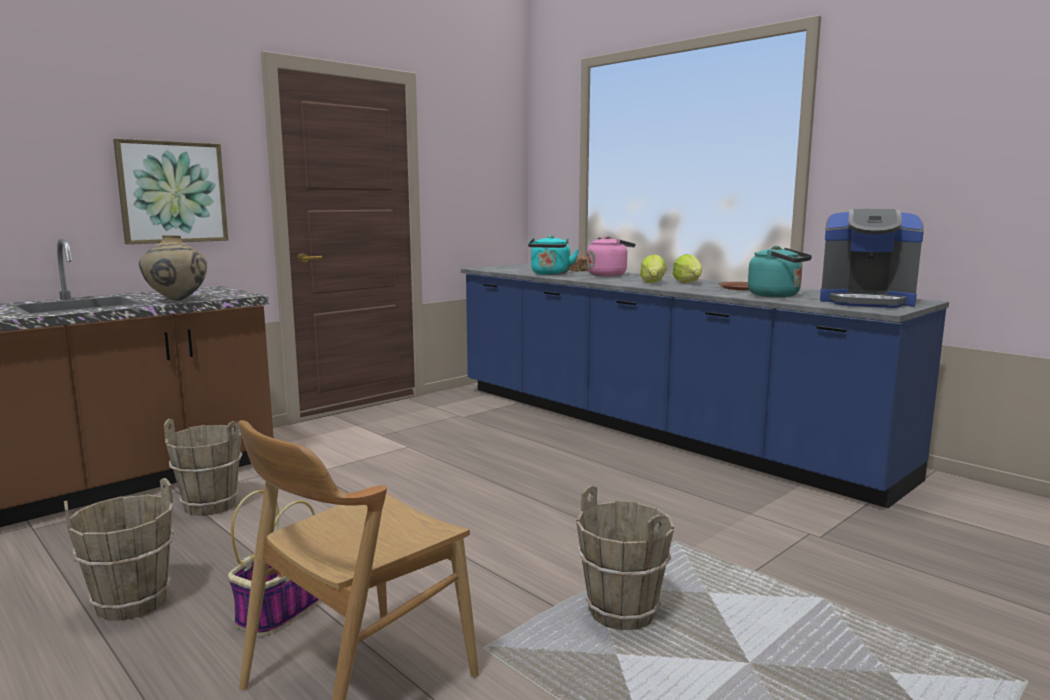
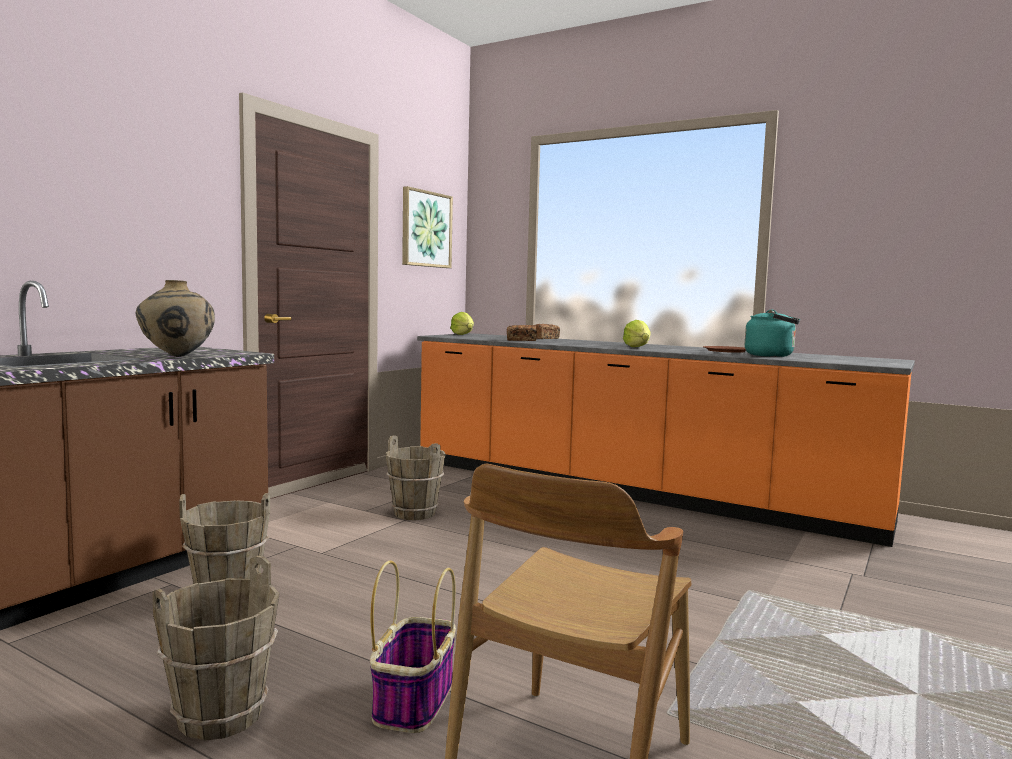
camera: 15 degrees left, 5 degrees down
(172, 192) = (144, 237): picture -> picture (426, 229)
(550, 274) = (521, 340): turquoise kettle -> bread
(609, 275) = (578, 341): pink kettle -> none
(622, 612) = (764, 661): brown bucket -> brown bucket (415, 513)
(652, 428) = (630, 491): blue counter -> orange counter
(688, 282) = (667, 347): lettuce -> lettuce (463, 334)
(866, 301) = (855, 360): coffee machine -> none

